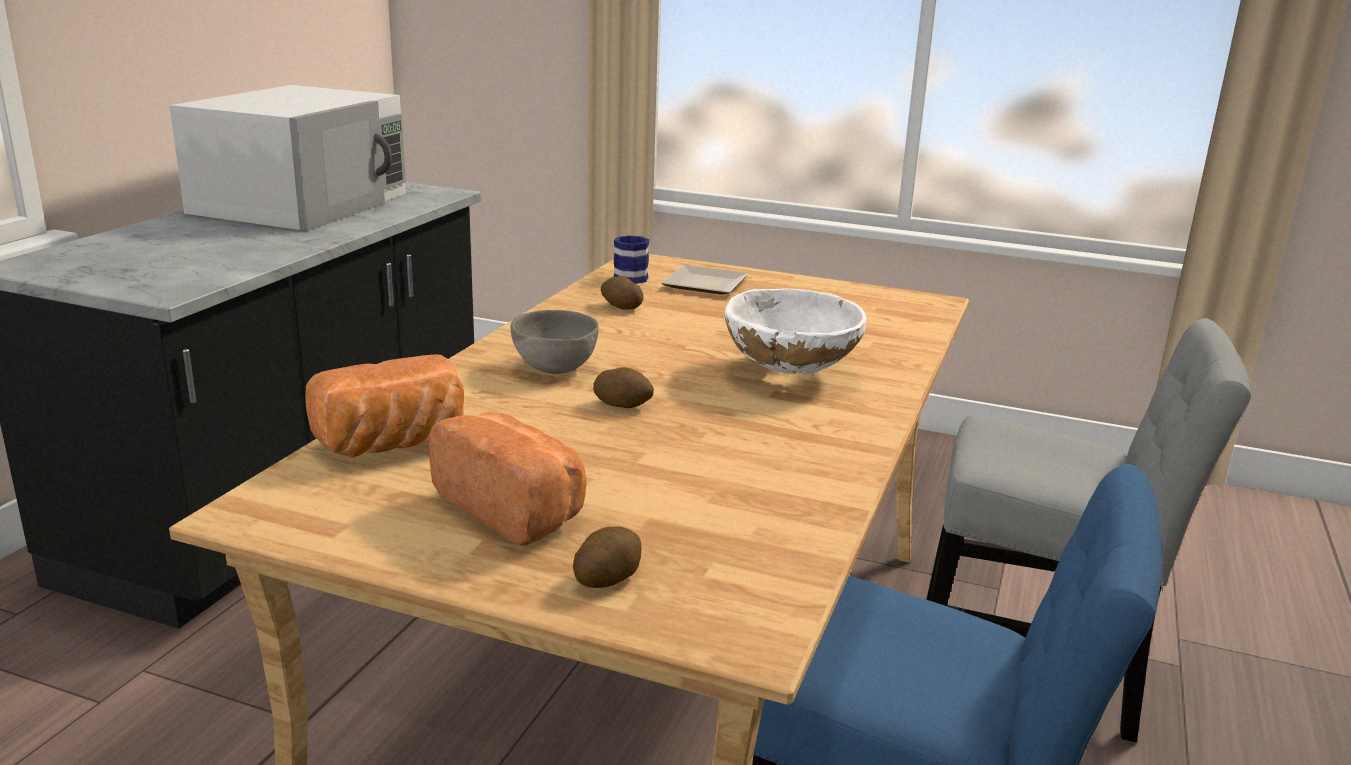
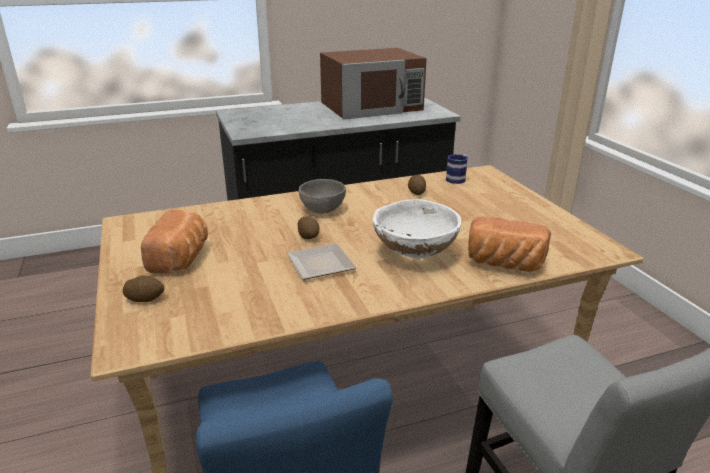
camera: 50 degrees right, 5 degrees up
(303, 203) = (372, 106): white microwave -> brown microwave
(394, 445) = (205, 217): bread -> bread (504, 264)
(706, 286) = (485, 195): plate -> plate (319, 266)

